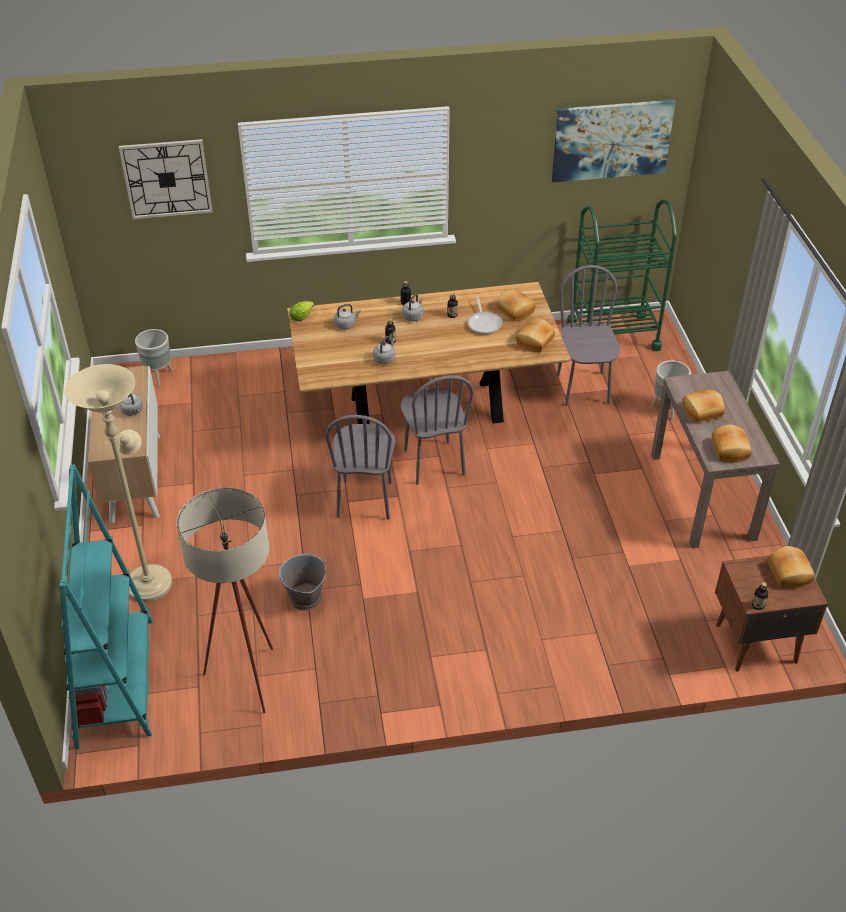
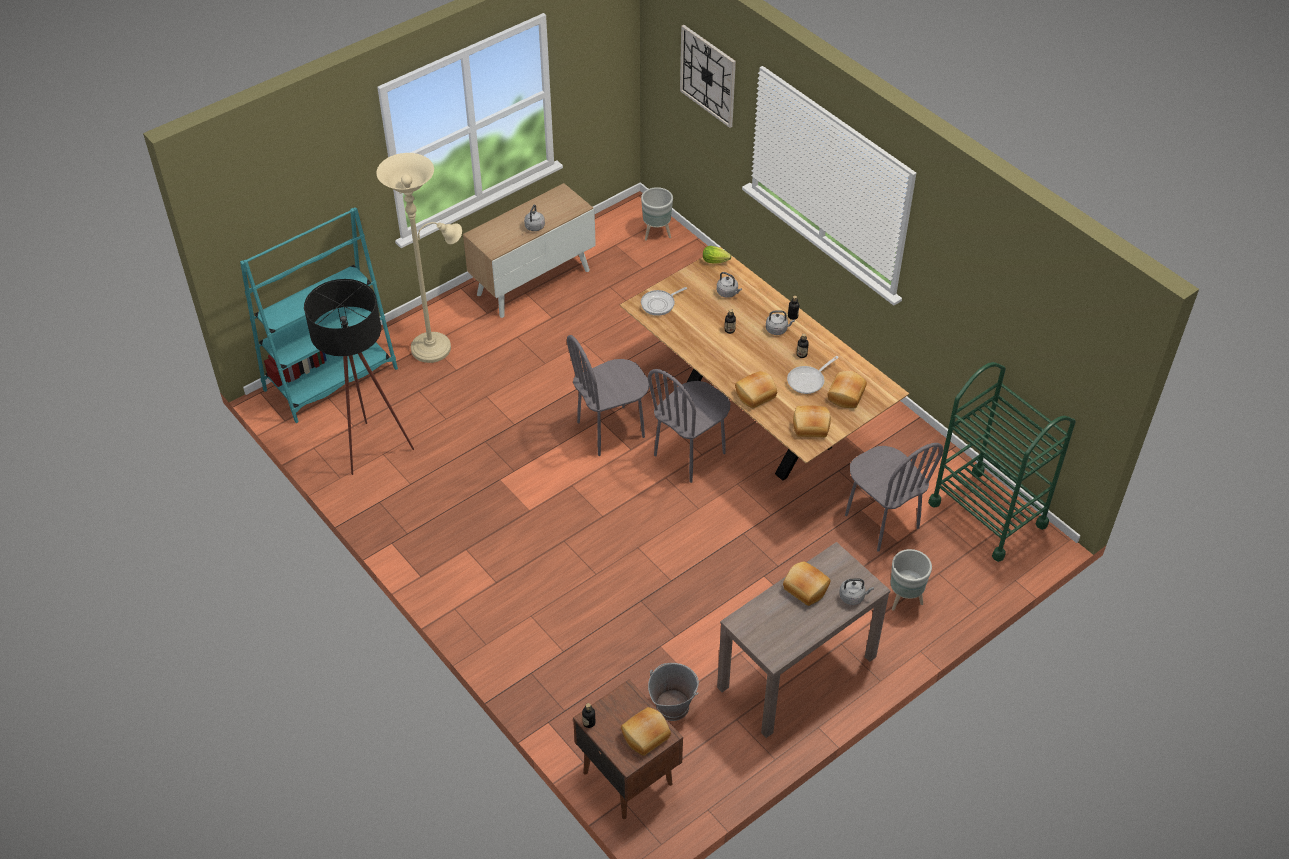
camera: 60 degrees right, 5 degrees up
(249, 685) = (371, 454): beige floor lamp -> black floor lamp
(305, 598) = (476, 444): grey bucket -> grey bucket (672, 706)
(322, 367) = (660, 304): none -> frying pan
(385, 358) = (702, 337): grey kettle -> grey kettle (853, 597)
(583, 389) = (881, 522): grey chair -> grey chair turned 90 degrees clockwise
(611, 140) = (1048, 318): picture -> none
(731, 450) = (764, 629): bread -> bread (756, 395)

